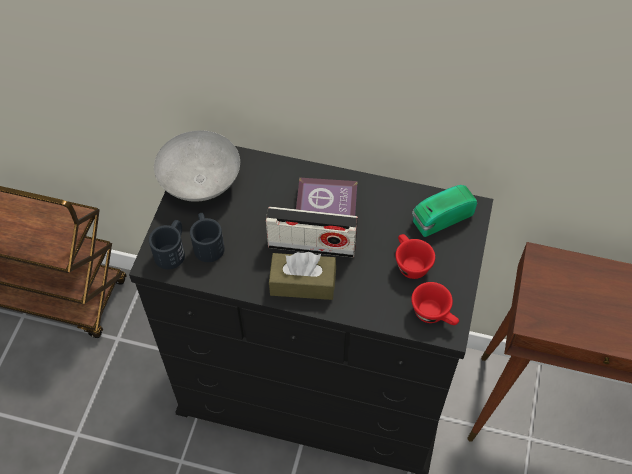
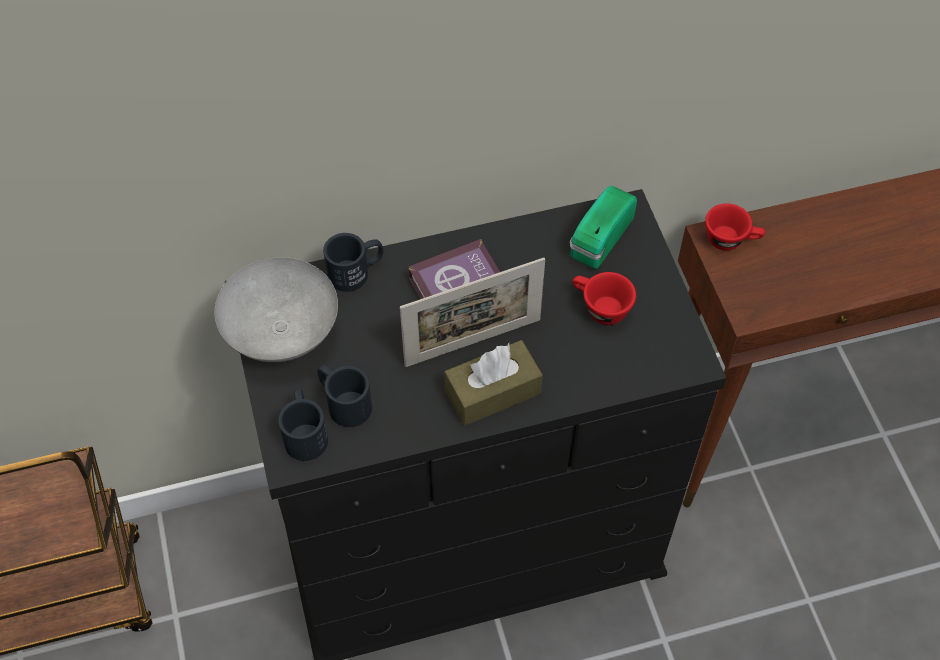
camera: 30 degrees left, 0 degrees up
(270, 167) = (356, 271): none -> black mug
(312, 245) = (473, 342): radio -> picture frame
(434, 314) = (665, 352): red cup -> red cup (731, 239)

